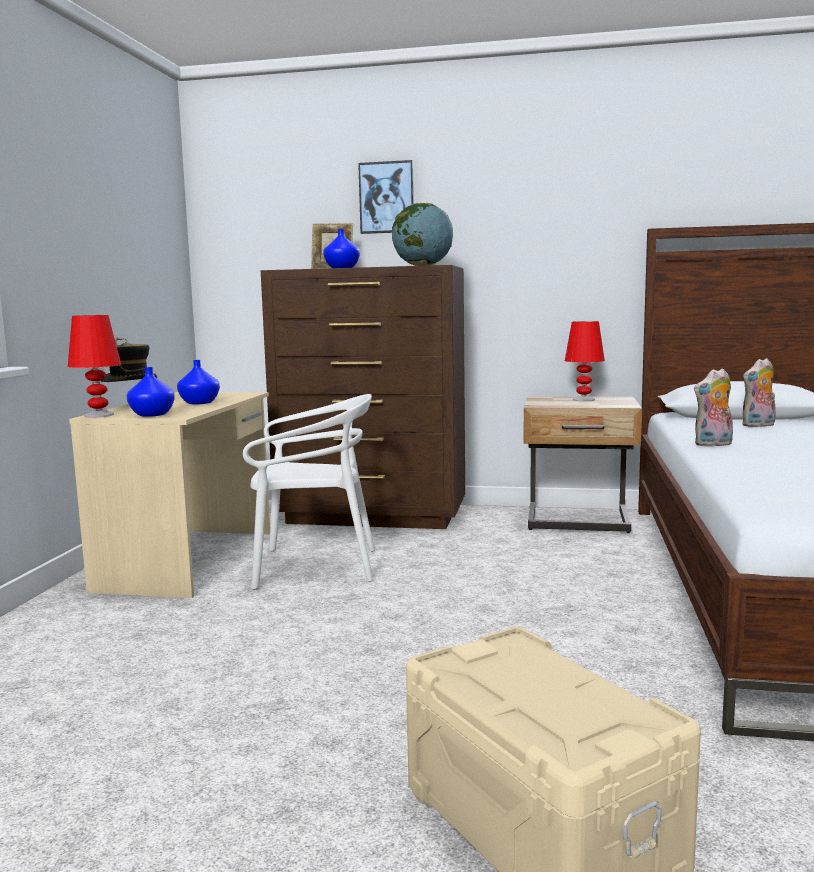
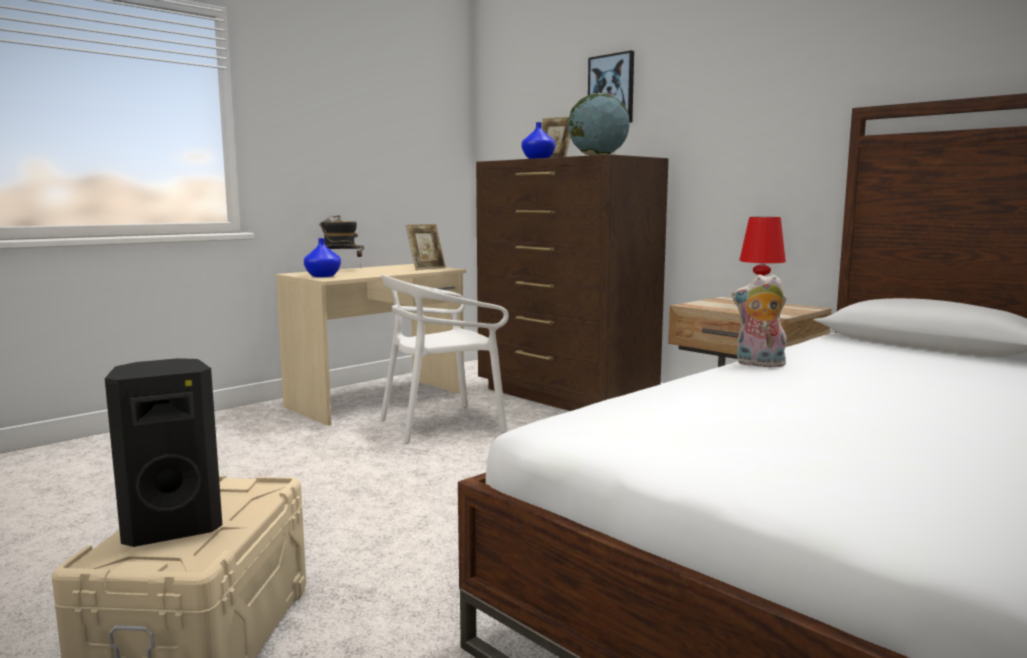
camera: 35 degrees right, 0 degrees up
(99, 415) = (297, 273): red table lamp -> none
(200, 403) = (386, 272): blue vase -> none
(224, 395) = (426, 268): none -> picture frame
(314, 567) = (442, 424): white chair -> white chair turned 120 degrees clockwise
(539, 704) = (172, 528): none -> black speaker
(758, 425) = (902, 356): plush toy -> none

